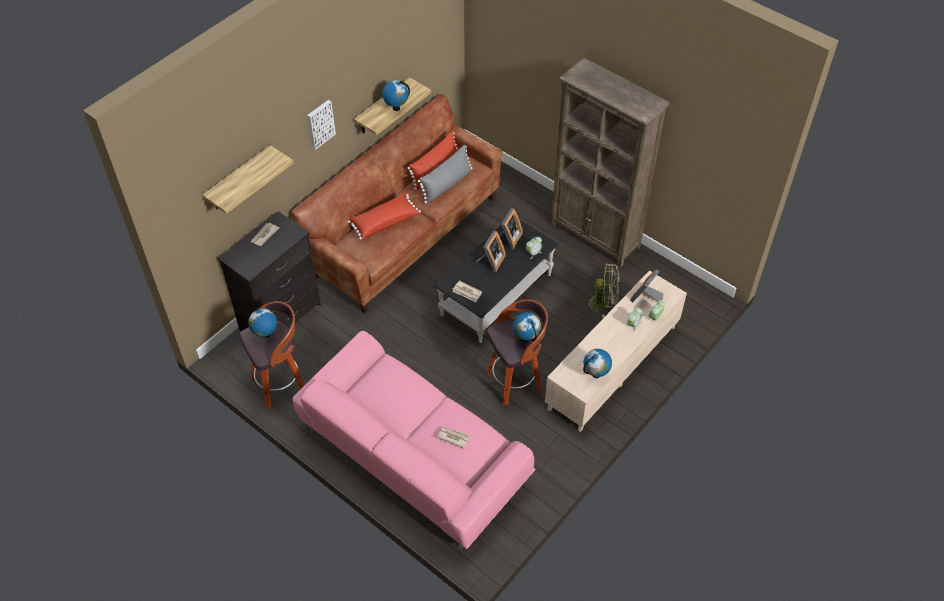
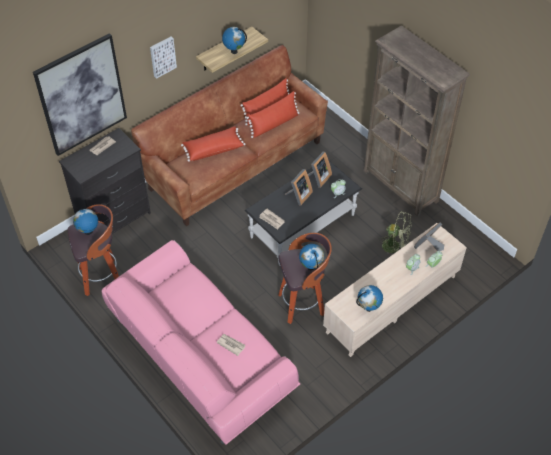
camera: 10 degrees right, 0 degrees up
(239, 179) = (81, 95): shelf -> picture
(447, 184) = (274, 124): grey pillow -> red pillow

